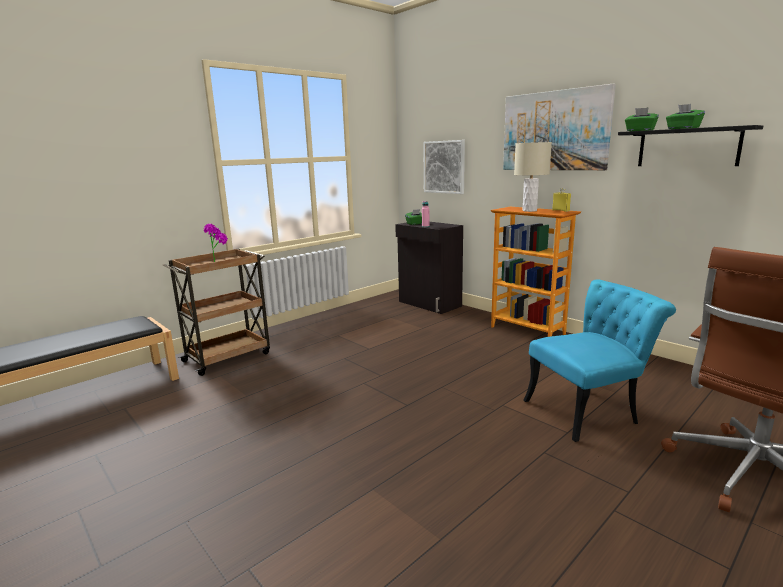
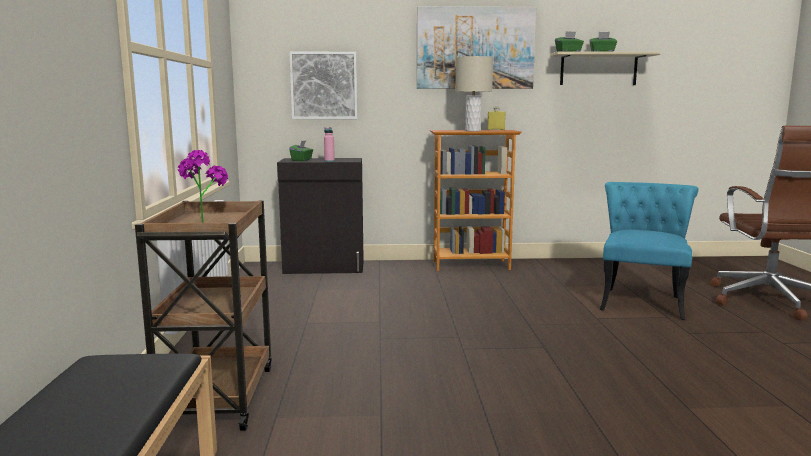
camera: 50 degrees left, 5 degrees down
(687, 147) = (598, 69): black shelf -> beige shelf

